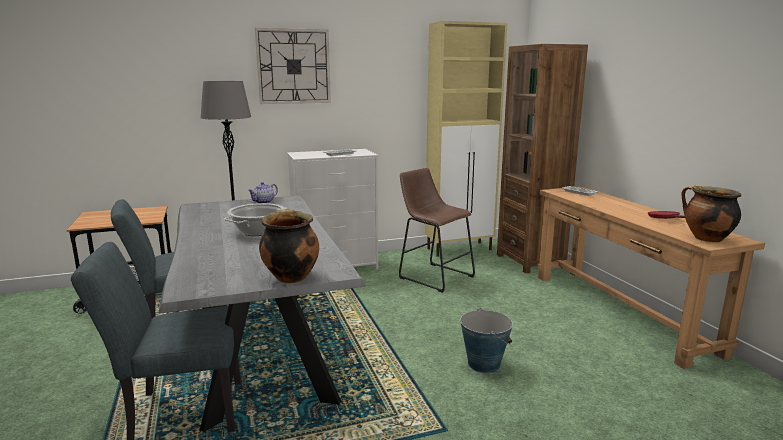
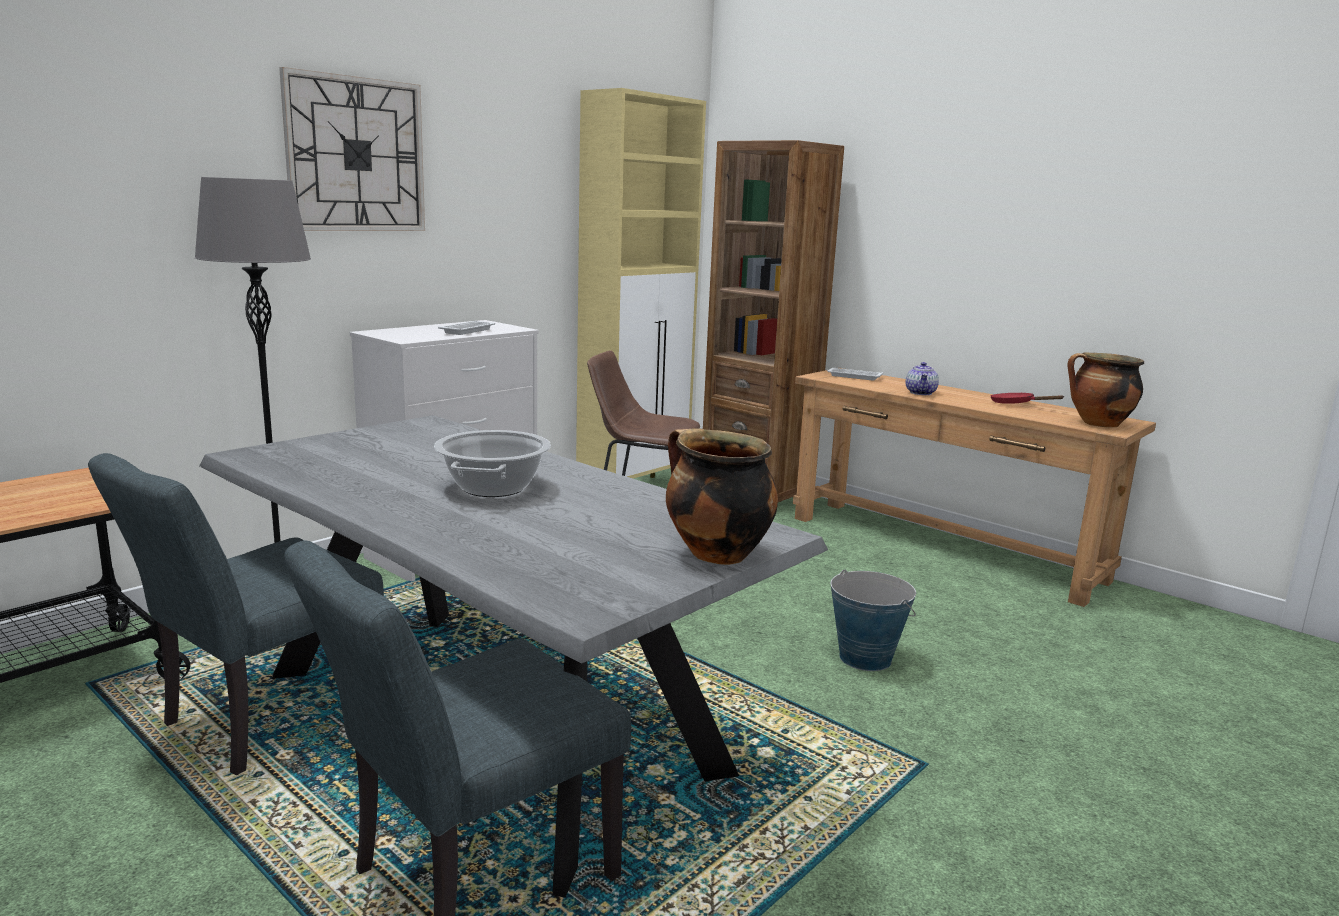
camera: 30 degrees left, 0 degrees up
(264, 202) = (387, 433): teapot -> teapot (921, 393)

